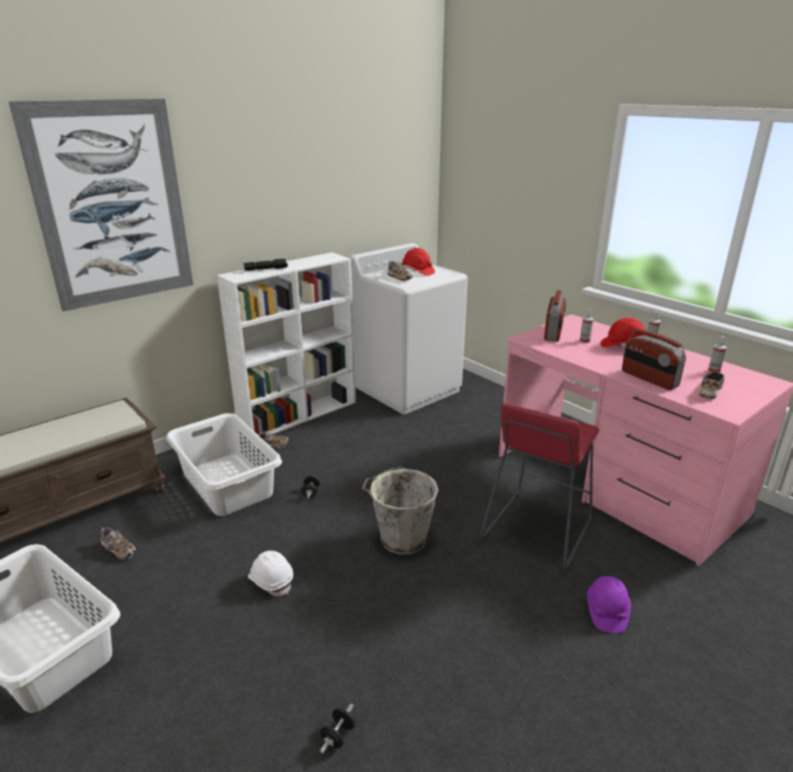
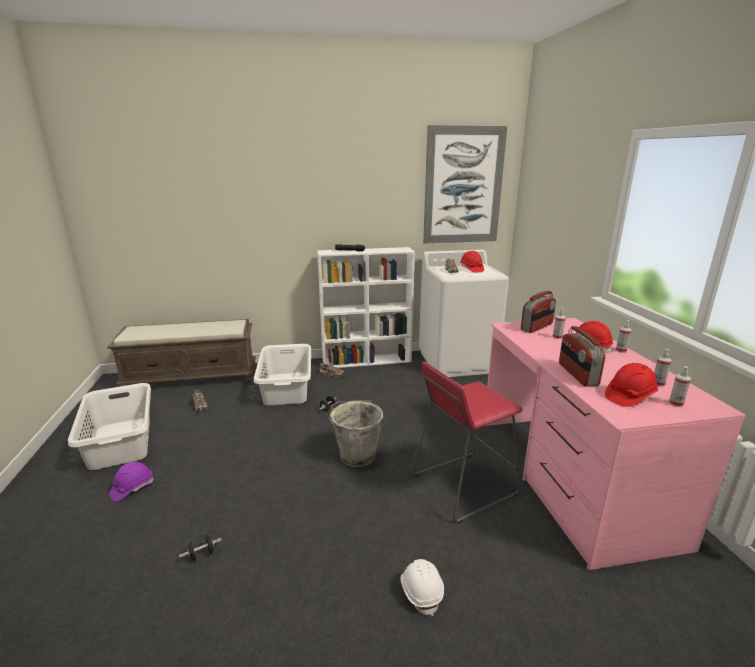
camera: 30 degrees right, 5 degrees down
(112, 205) = (254, 196): picture -> picture (463, 186)
(271, 581) = (255, 450): white hard hat -> white hard hat (421, 591)
(606, 611) = (461, 566): purple hard hat -> purple hard hat (132, 488)
(710, 390) = (629, 396): shoe -> red hard hat
(746, 387) = (676, 403): none -> spray bottle

